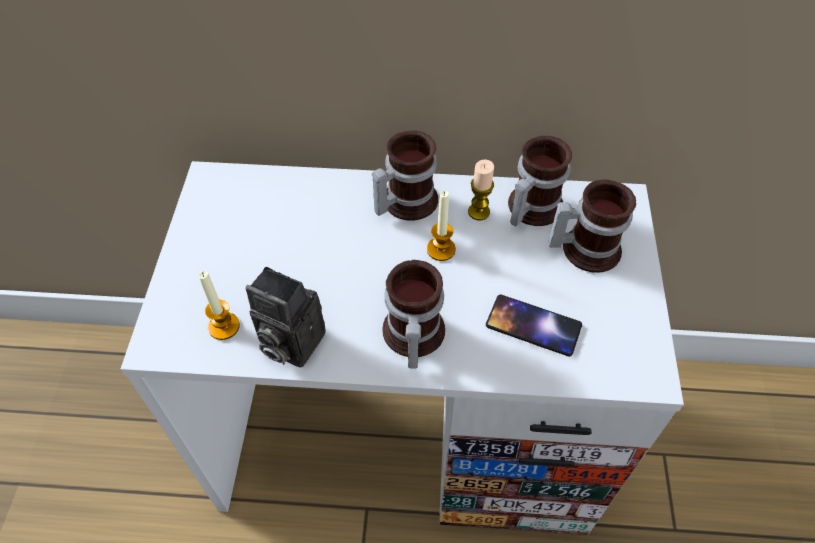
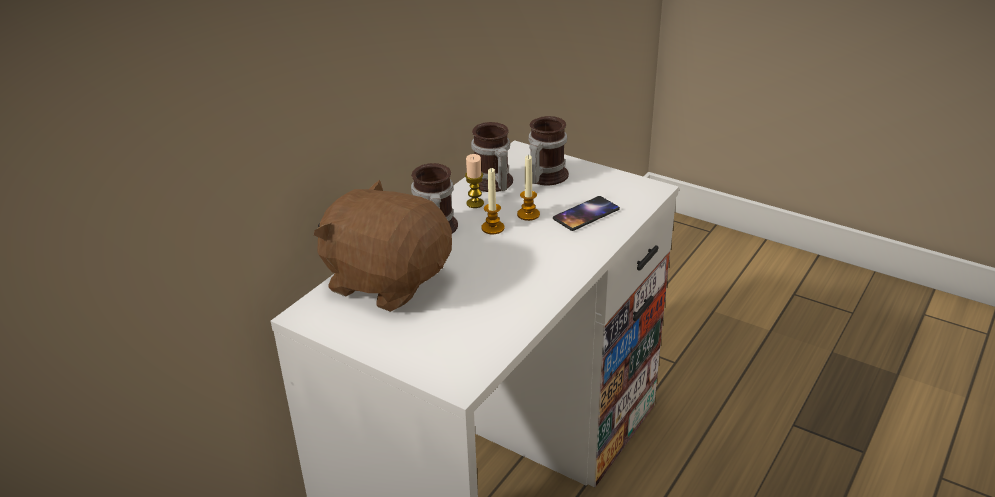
camera: 60 degrees left, 20 degrees down
(224, 326) = (472, 343): candle -> candle (528, 214)
(288, 342) = (514, 315): camera -> none
(293, 210) = (387, 280): none -> brown plush toy
(410, 336) = (554, 262): mug -> none

